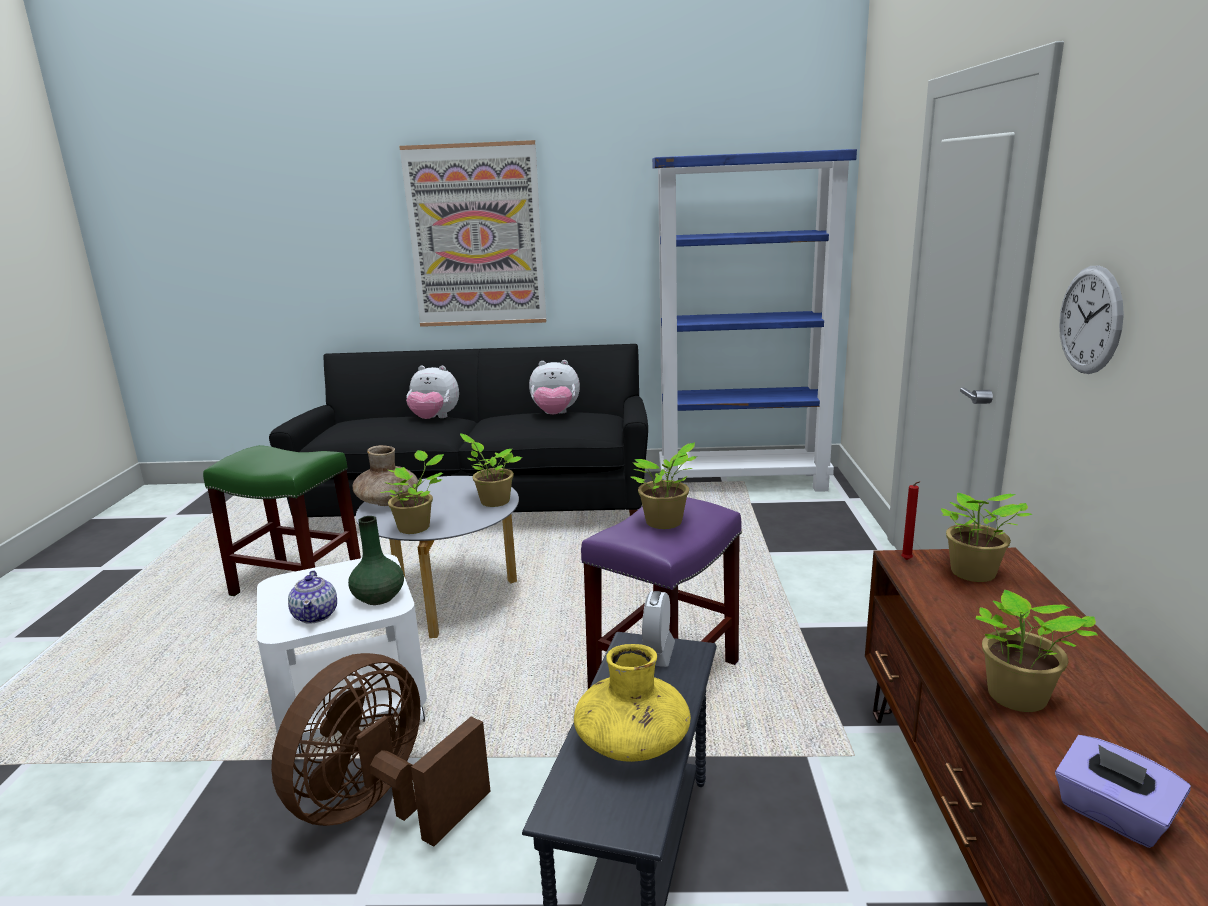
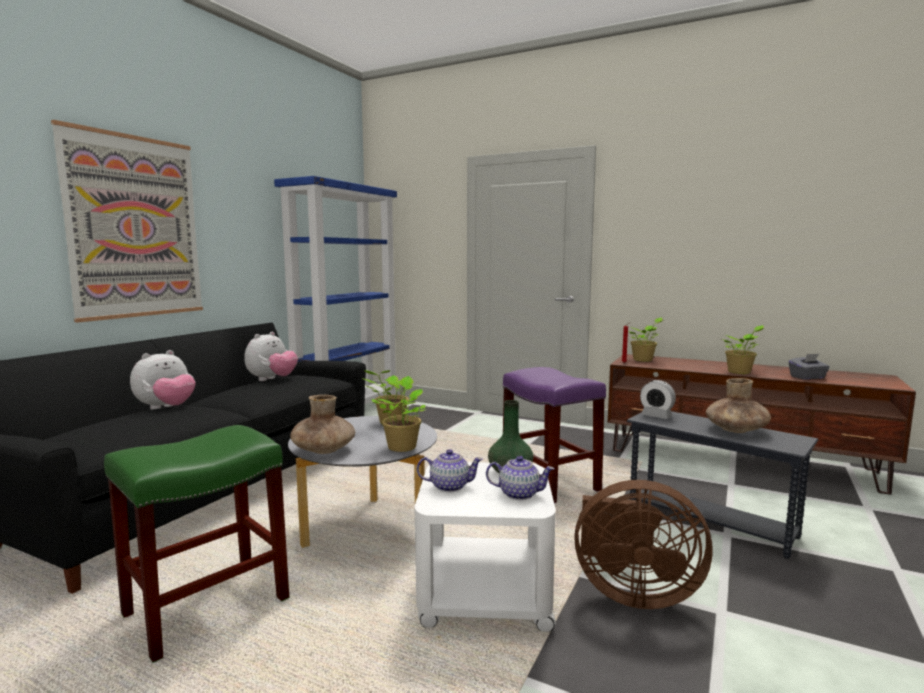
camera: 65 degrees left, 10 degrees down
(326, 577) = (449, 486): none -> teapot
(383, 807) = (631, 592): brown fan -> brown fan turned 45 degrees counterclockwise
(632, 742) = (735, 430): yellow vase -> brown vase
(665, 523) = (555, 375): potted plant -> none
(1090, 320) = (647, 250): wall clock -> none
(1112, 815) = (807, 377): purple tissue box -> grey tissue box

